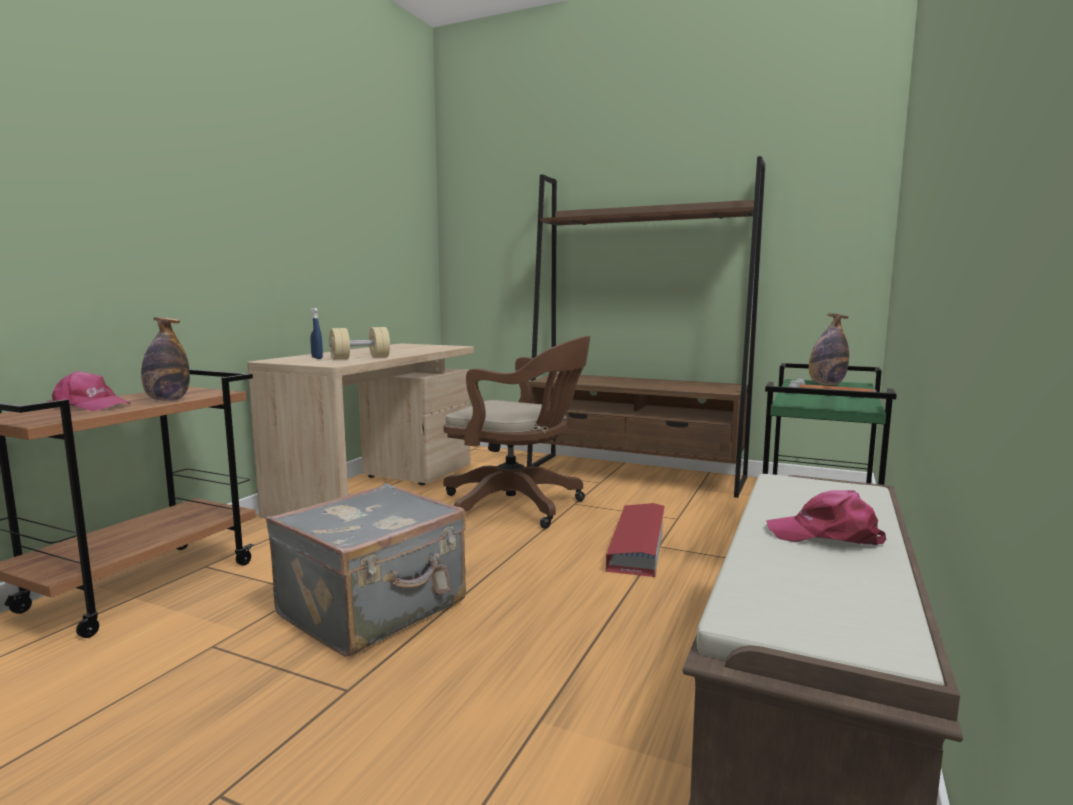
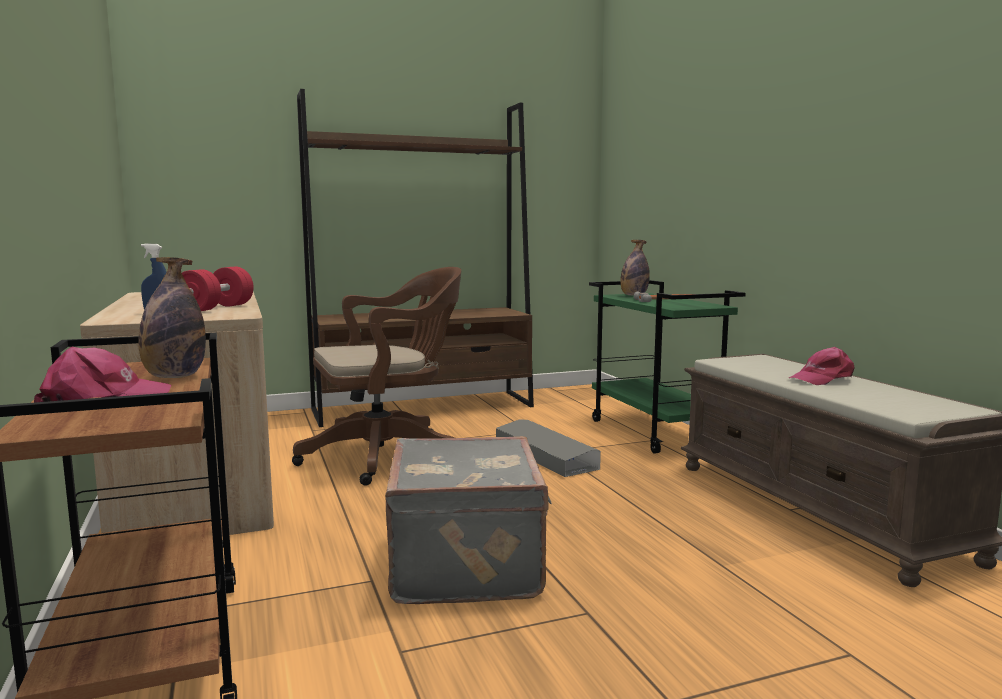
camera: 45 degrees left, 0 degrees up
(360, 358) = (216, 308): beige dumbbell -> red dumbbell
(638, 546) = (544, 455): red storage box -> grey storage box

